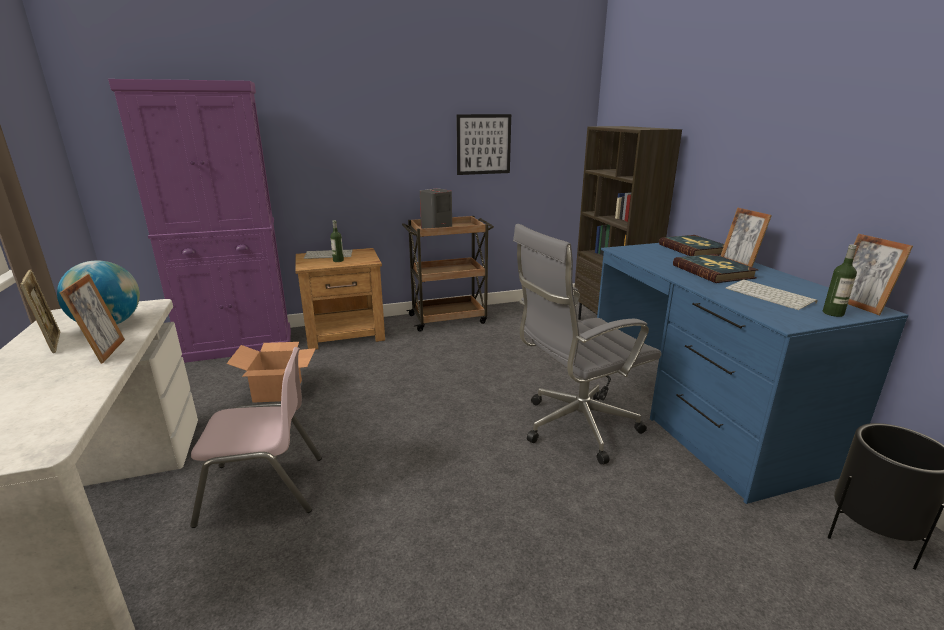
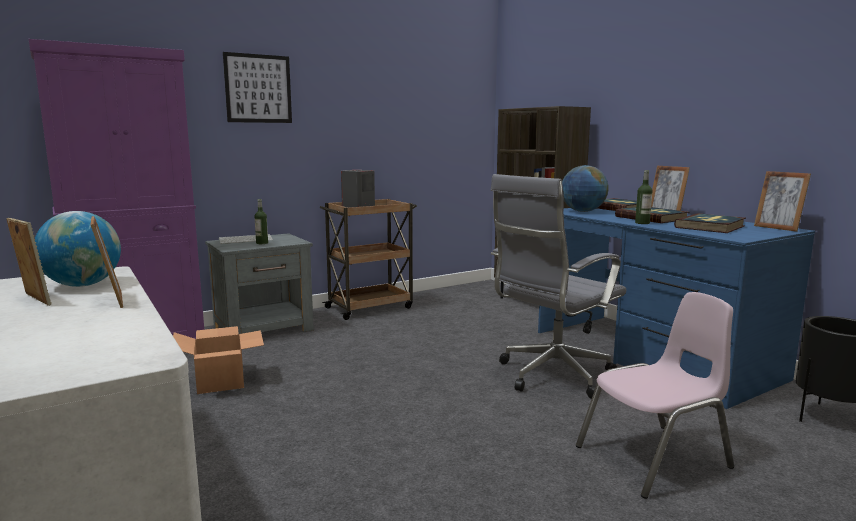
camera: 15 degrees left, 10 degrees down
(263, 489) = (266, 461): pink chair -> pink chair (654, 458)
(346, 334) = (264, 328): brown nightstand -> grey nightstand
(483, 144) = (396, 128): picture -> picture (258, 88)
(645, 253) = (583, 211): none -> globe
(771, 295) = (710, 227): keyboard -> book
(833, 313) = (764, 232): bottle -> bottle (642, 223)

